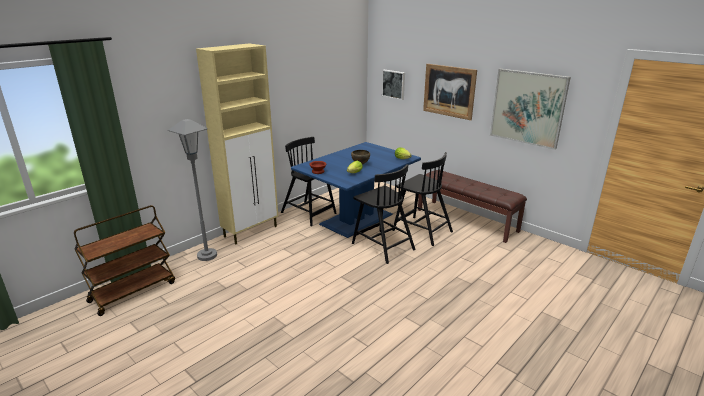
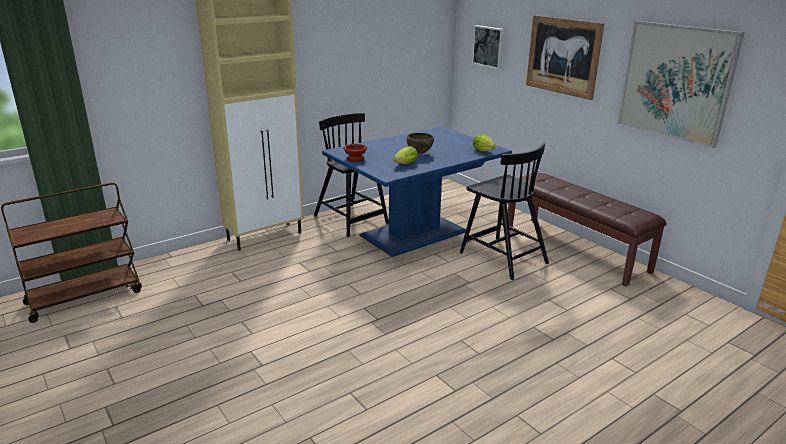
camera: 10 degrees right, 0 degrees up
(207, 255) = (196, 261): grey floor lamp -> none
(382, 246) = (437, 272): black chair -> none

